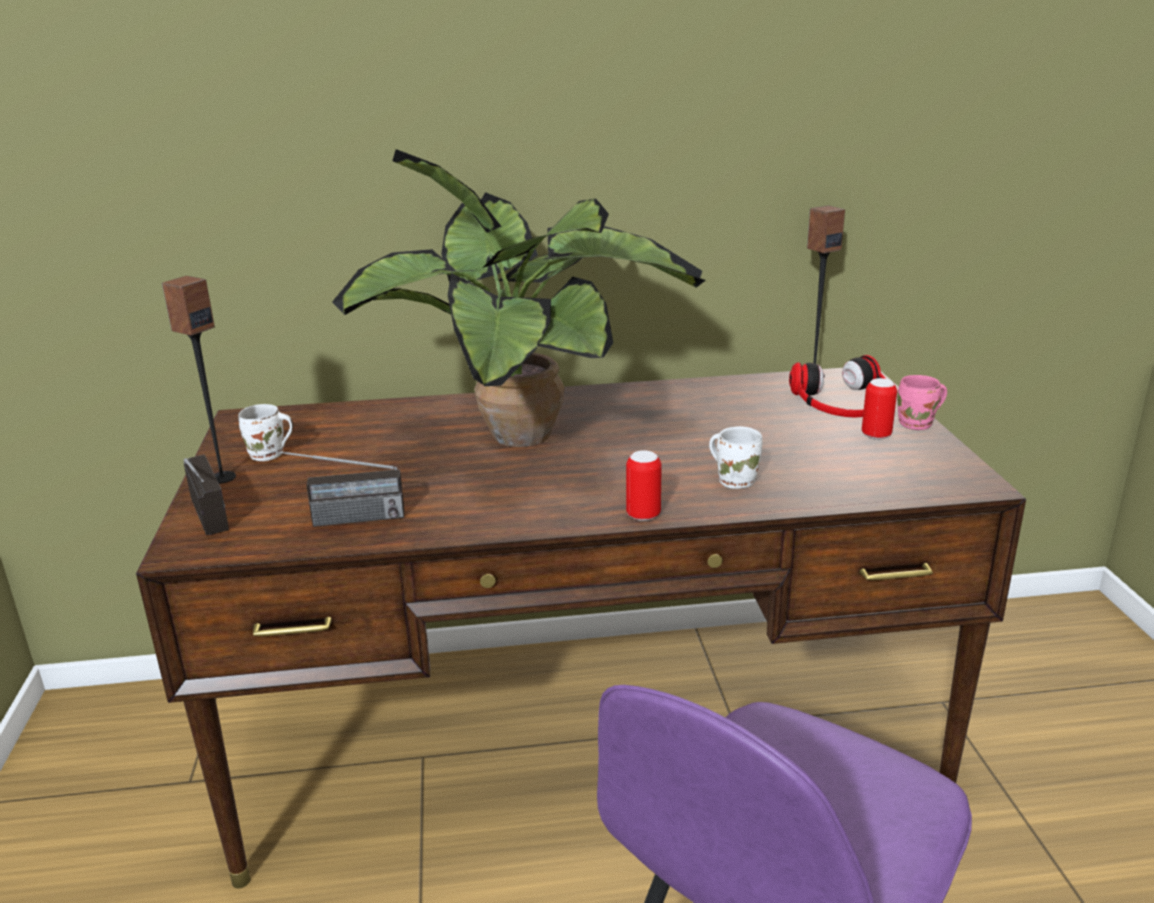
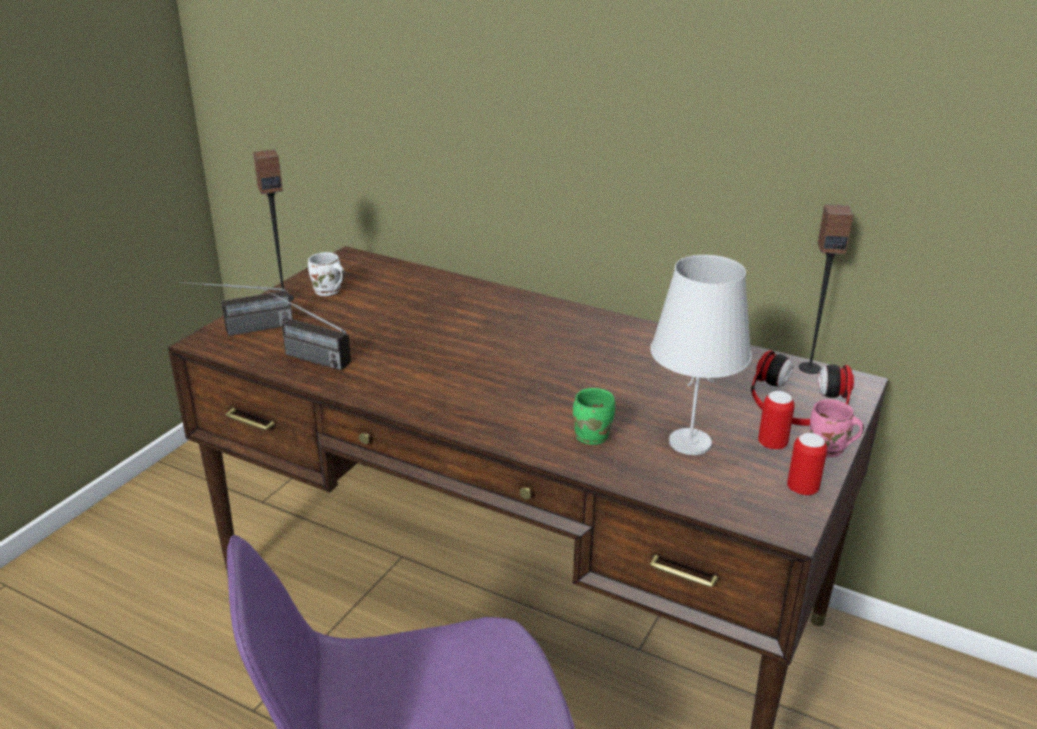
camera: 35 degrees right, 5 degrees up
(217, 523) = (242, 331): radio -> radio turned 60 degrees clockwise
(530, 438) = (501, 341): potted plant -> none
(643, 515) = (485, 434): can -> can (802, 489)
(735, 480) = (593, 435): white mug -> green mug
(817, 456) = (689, 442): none -> white table lamp

